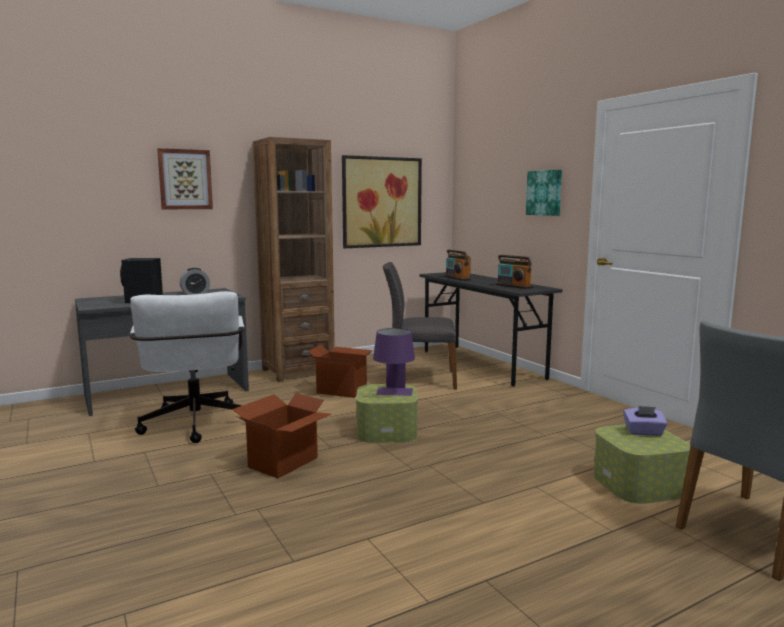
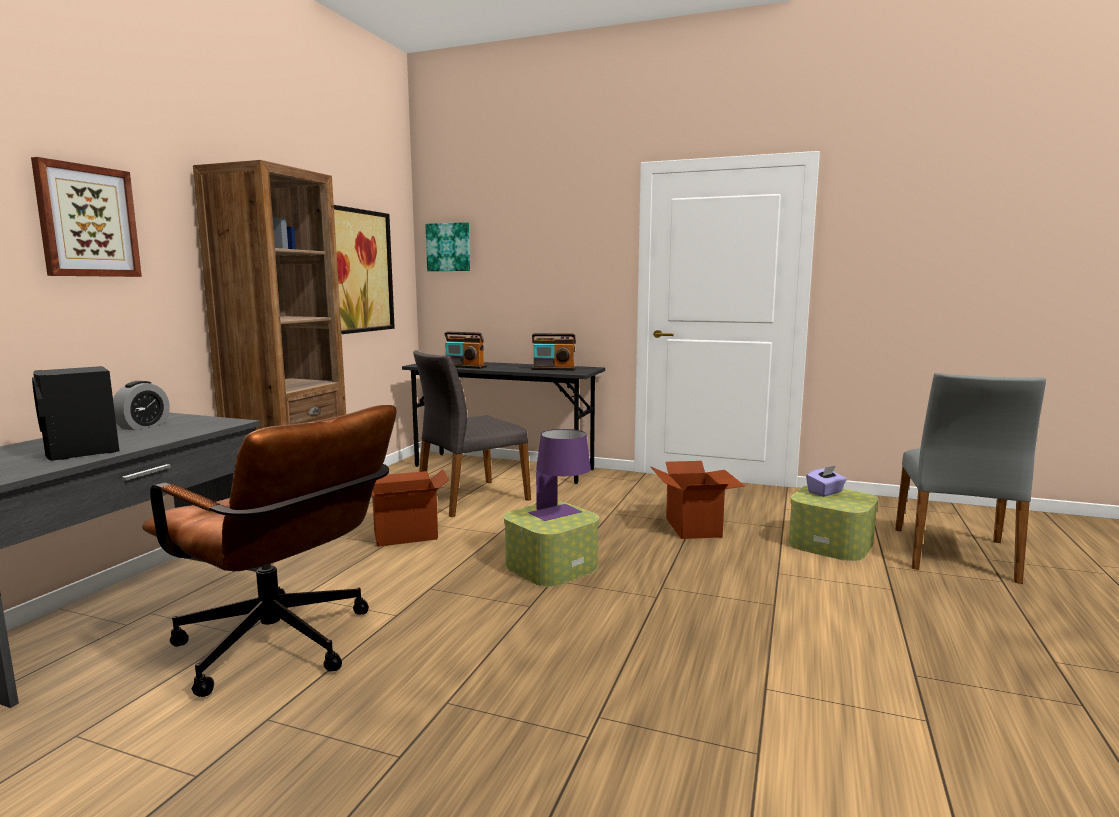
camera: 40 degrees left, 0 degrees up
(195, 427) = (284, 648): white office chair -> brown office chair
(284, 463) = (513, 646): cardboard box -> cardboard box (694, 527)
(545, 193) = (571, 261): picture -> picture (449, 247)

